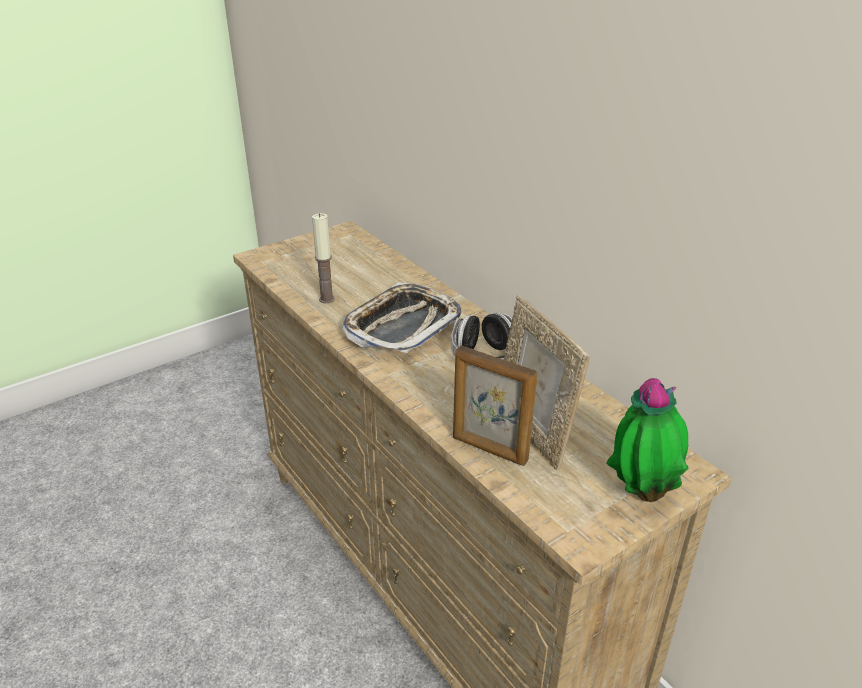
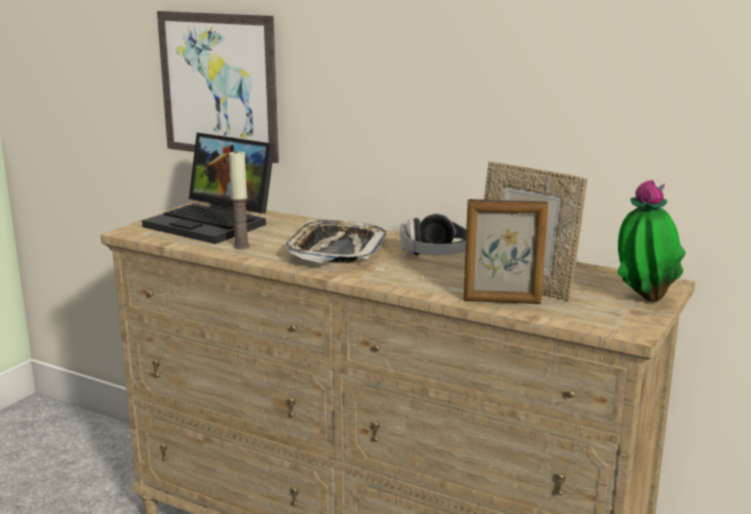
camera: 25 degrees left, 15 degrees down
(333, 260) = (215, 223): none -> laptop
(365, 119) = (218, 85): none -> picture

